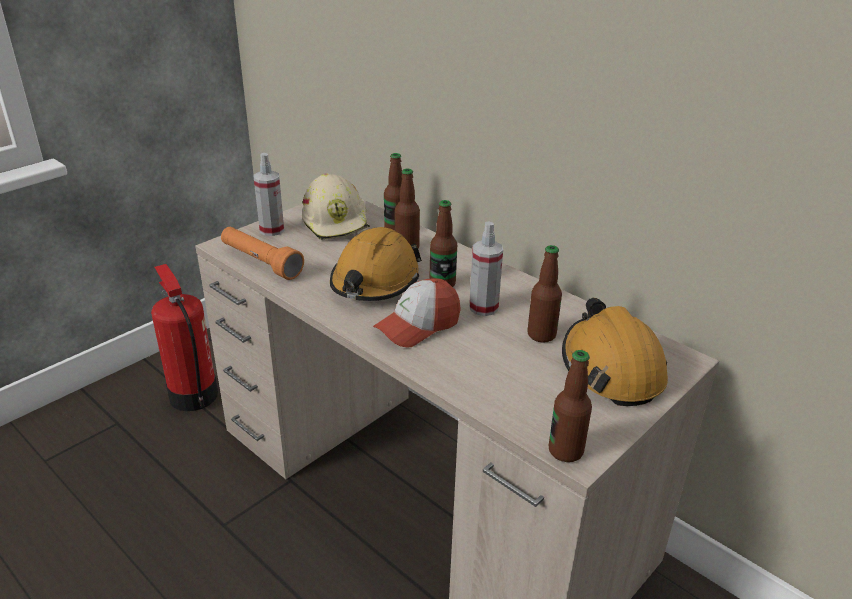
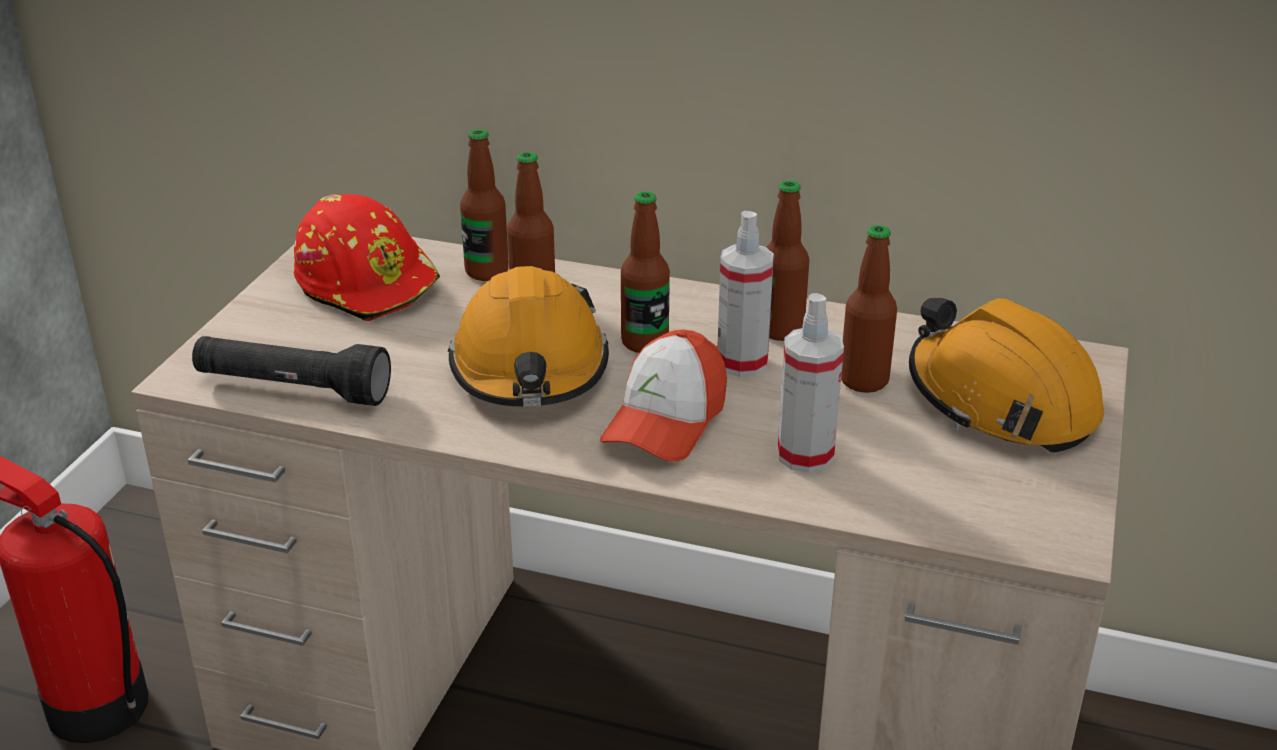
camera: 25 degrees left, 0 degrees up
(261, 262) = (293, 389): orange flashlight -> black flashlight
(272, 230) = (259, 326): spray bottle -> spray bottle (805, 455)
(337, 222) = (368, 282): beige hard hat -> red hard hat
(565, 451) = (1040, 541): bottle -> bottle (780, 330)

